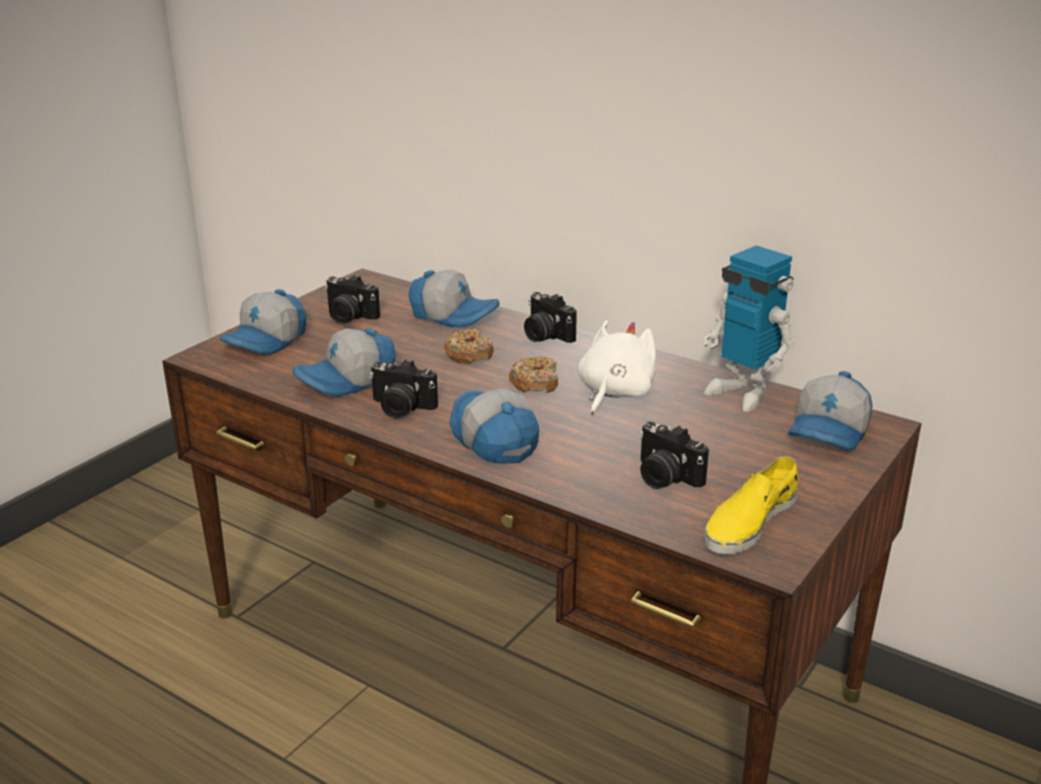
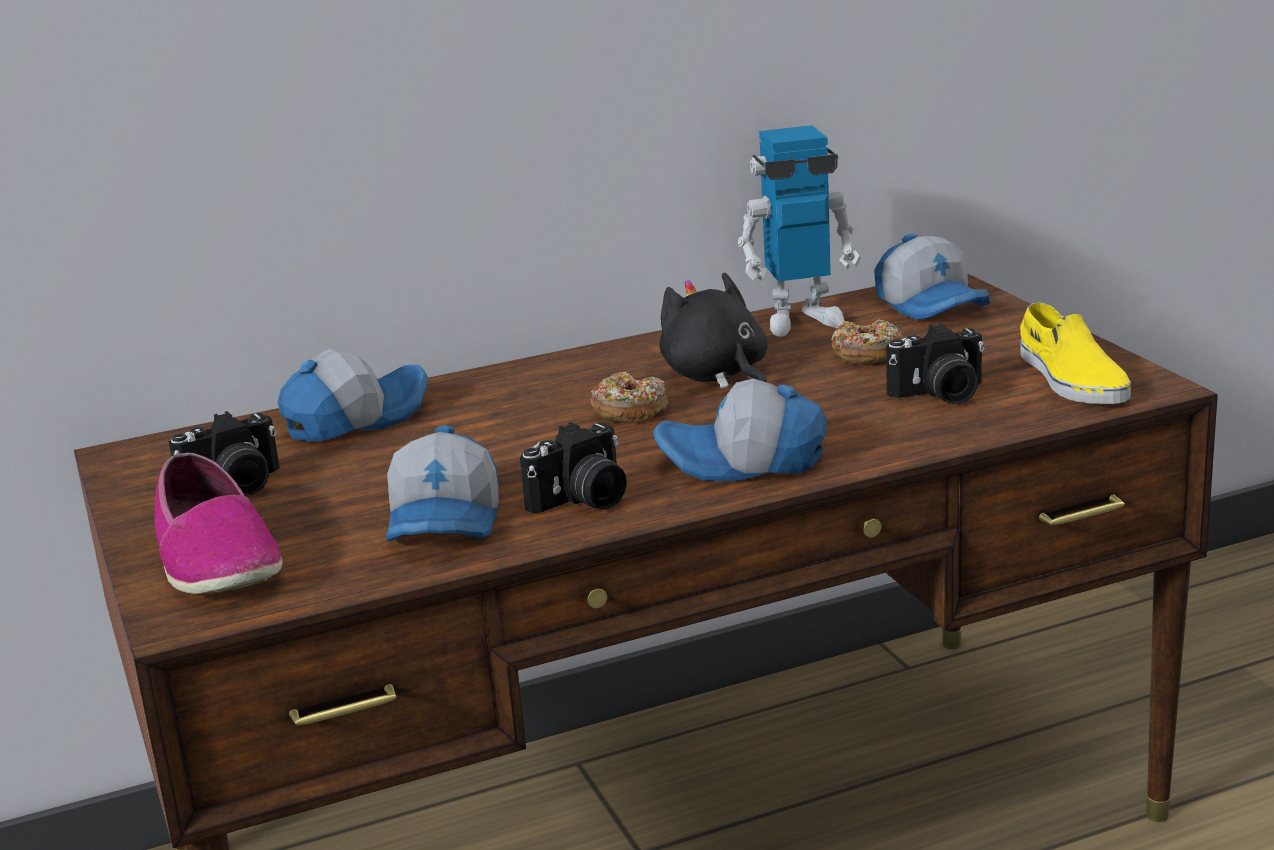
camera: 55 degrees left, 5 degrees down
(267, 341) = (214, 559): cap -> shoe
(468, 354) = (490, 432): donut -> donut (867, 355)
(545, 335) = (508, 380): camera -> none
(614, 393) = (717, 377): white plush toy -> black plush toy

